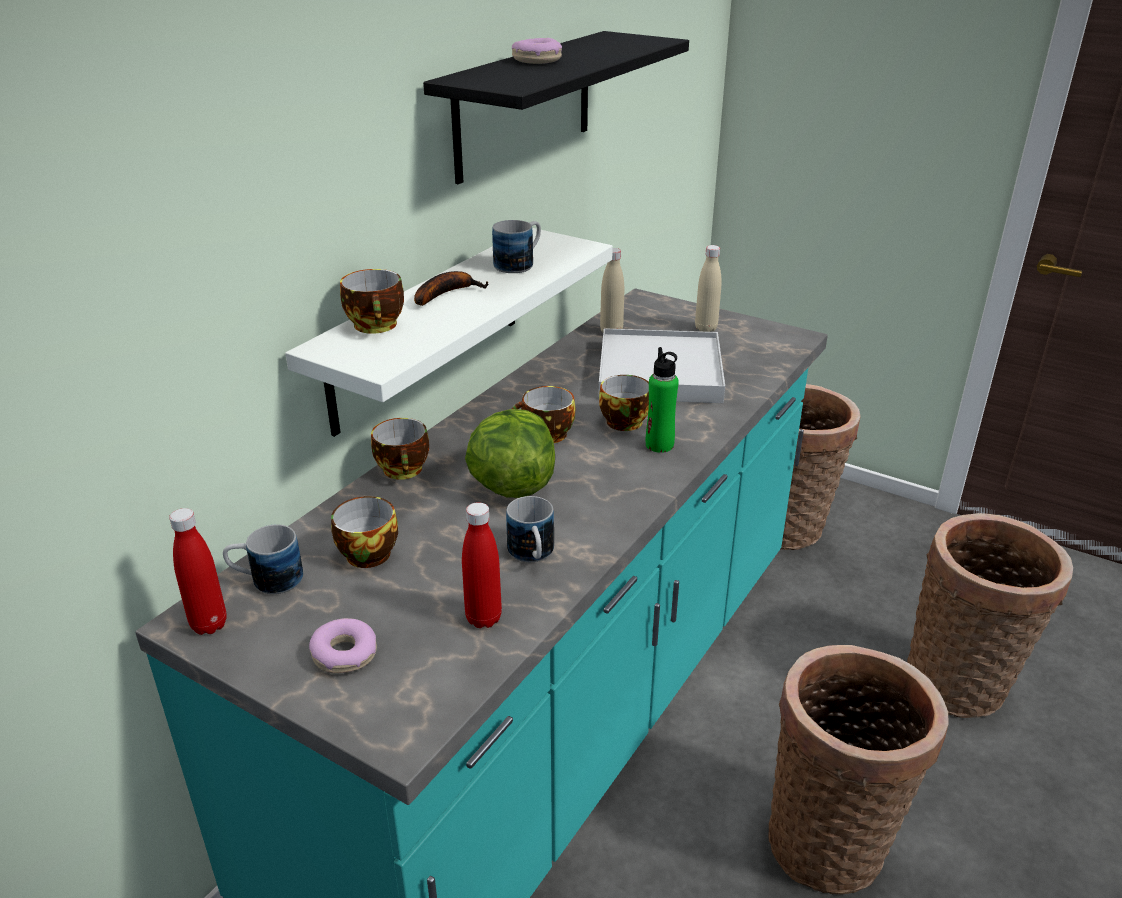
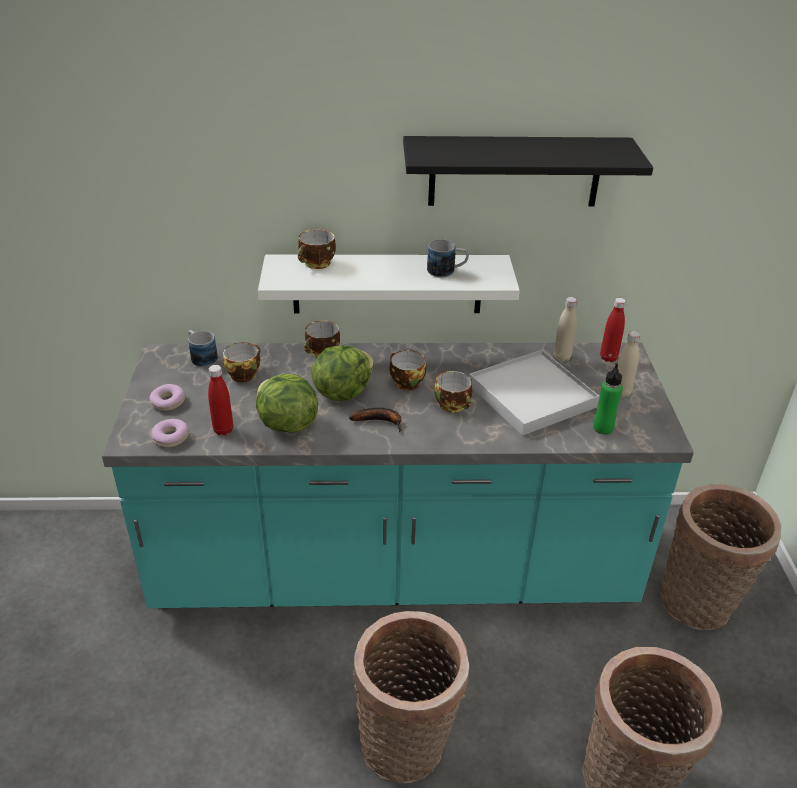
camera: 55 degrees right, 5 degrees up
(209, 624) = (161, 358): red bottle -> red bottle (608, 358)
(446, 294) = (377, 266): banana -> banana (380, 421)
(532, 555) = (286, 424): mug -> lettuce
(536, 60) = (501, 144): donut -> donut (171, 437)
(659, 445) = (440, 427): green bottle -> green bottle (603, 428)

